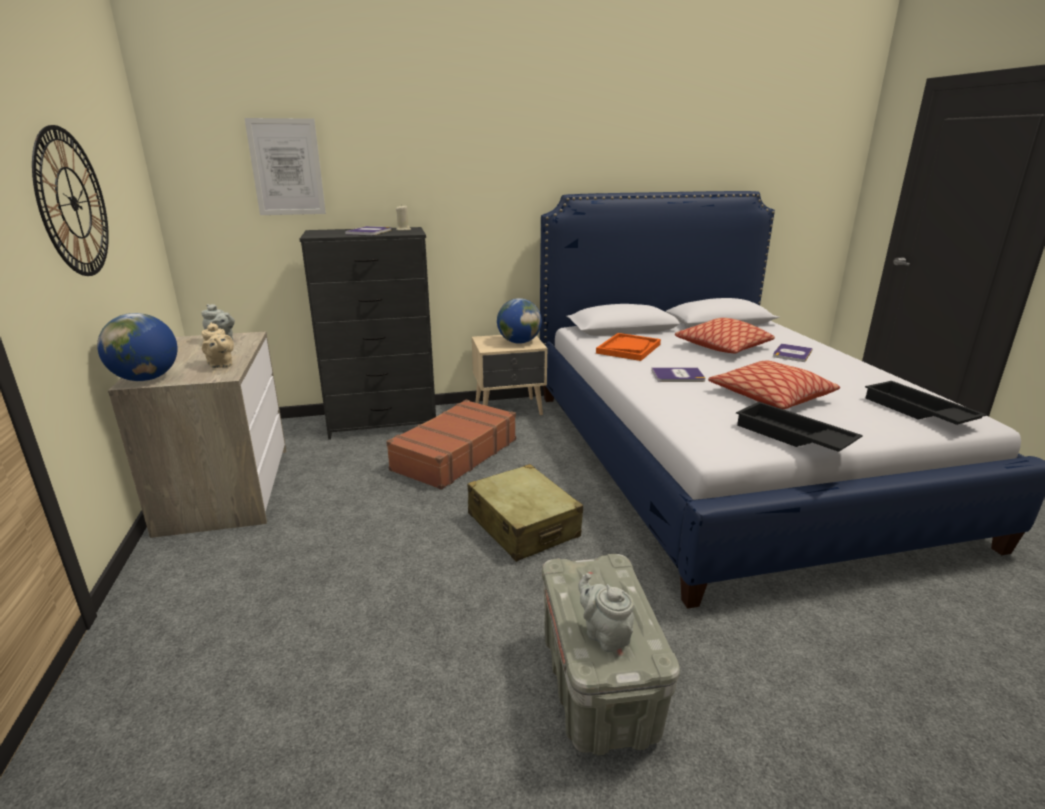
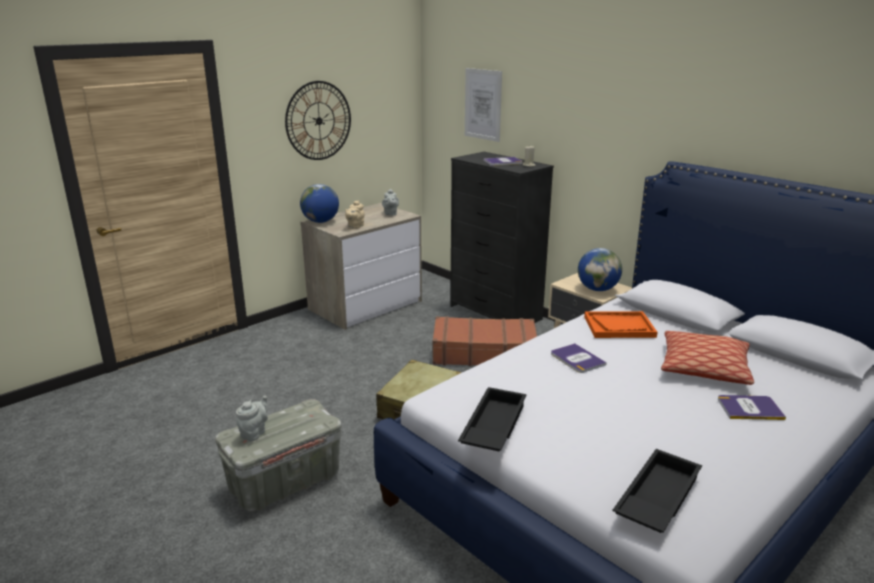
camera: 60 degrees right, 0 degrees up
(770, 397) = (584, 409): pillow -> none

